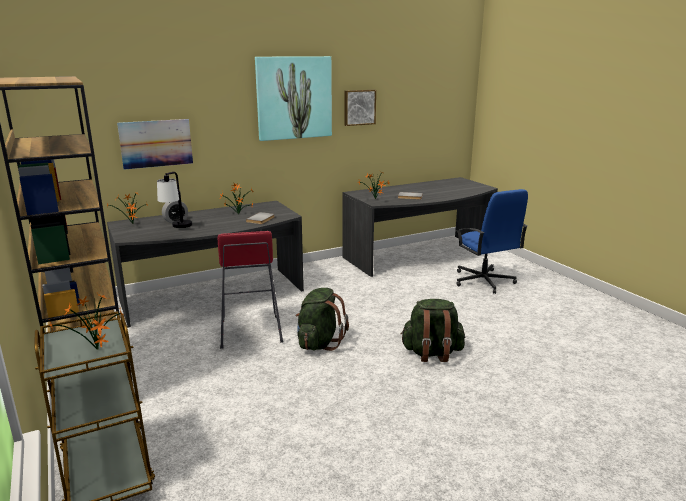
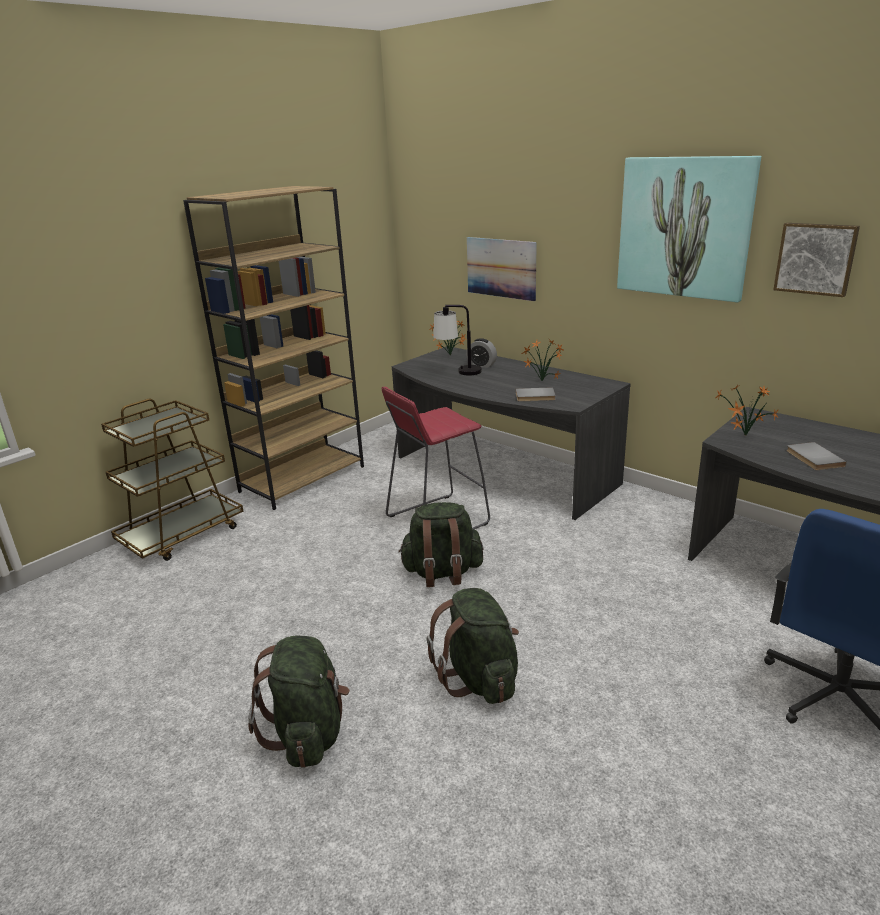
camera: 70 degrees right, 5 degrees up
(97, 351) = (148, 431): potted plant -> none
(452, 420) = (308, 733): none -> green backpack

